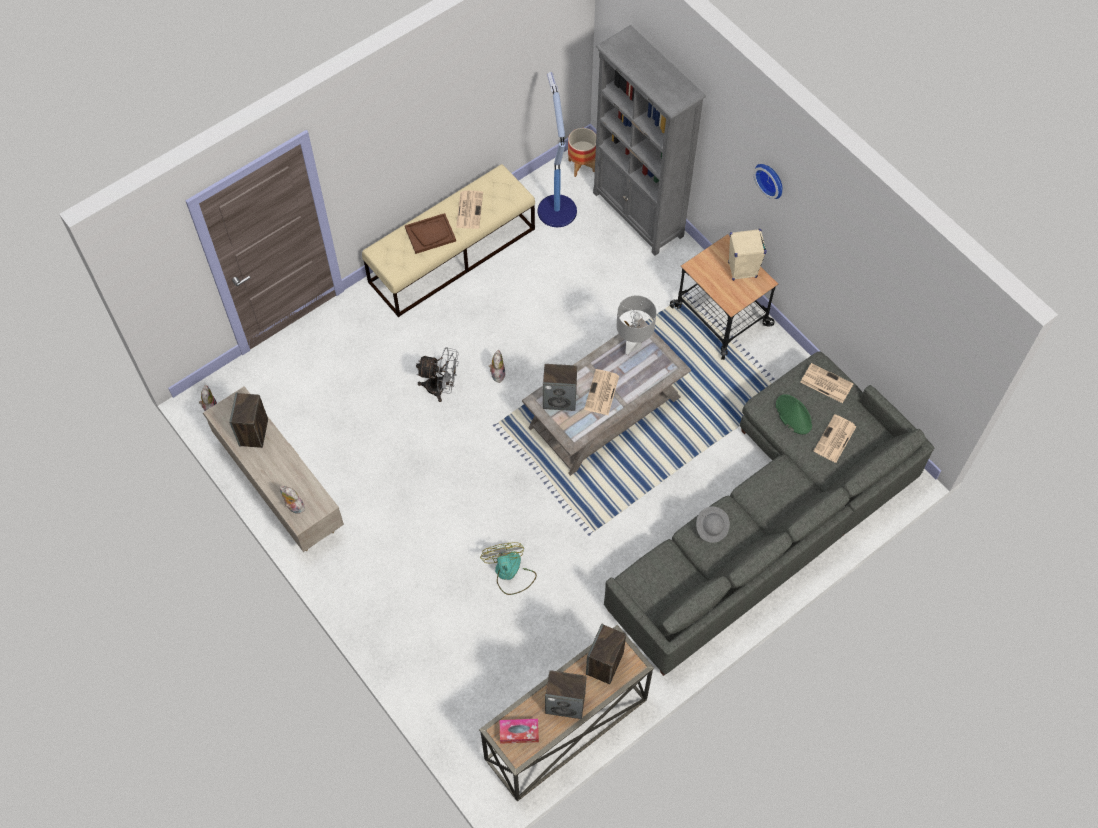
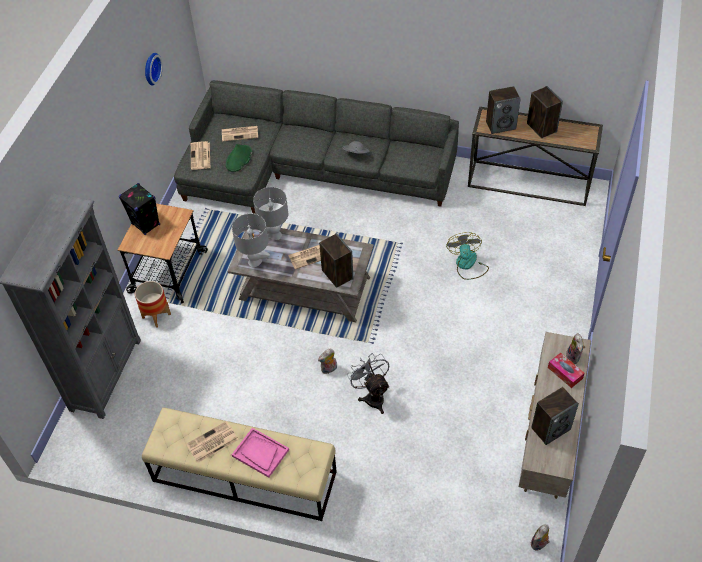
camera: 125 degrees left, 10 degrees down
(430, 234) = (260, 453): brown tray -> pink tray
(510, 573) = (467, 265): fan -> fan turned 135 degrees clockwise
(519, 732) = (579, 136): tissue box -> tissue box (565, 373)
(556, 209) = (140, 433): floor lamp -> none
(582, 166) = (77, 445): planter -> planter (156, 316)
(654, 380) = (275, 235): none -> grey table lamp
(742, 270) = (146, 224): beige speaker -> black speaker
(771, 179) = (96, 154): wall clock -> wall clock (150, 68)

